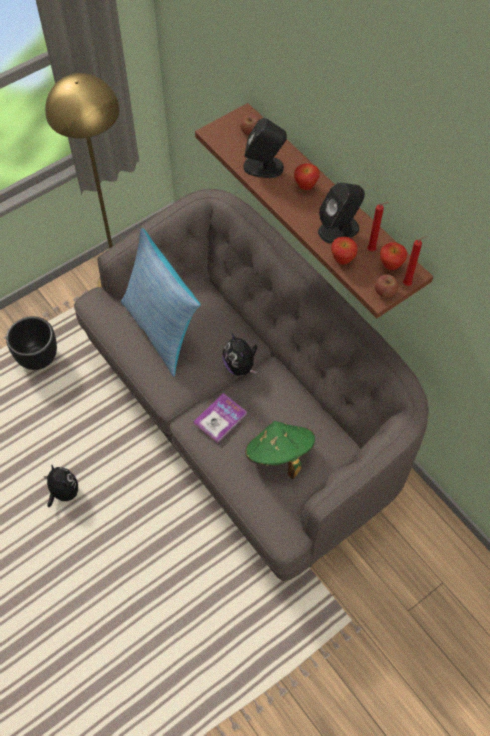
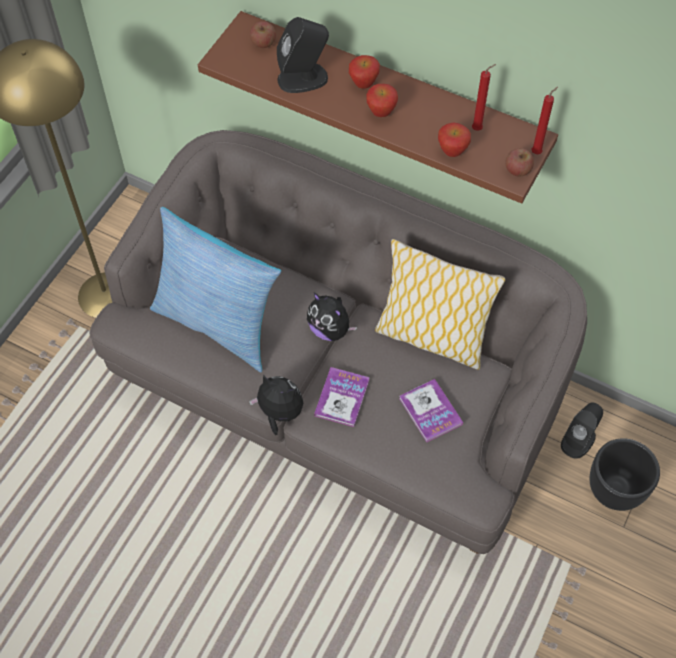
camera: 25 degrees left, 0 degrees up
(38, 358) = (52, 422): black planter -> black planter (613, 490)
(63, 492) = (169, 569): plush toy -> plush toy (279, 413)
(279, 455) = (430, 411): green hat -> book
(311, 401) = (431, 336): none -> pillow
(339, 229) = (428, 119): black speaker -> black speaker (578, 440)
(390, 266) = (507, 139): apple -> apple (381, 113)

